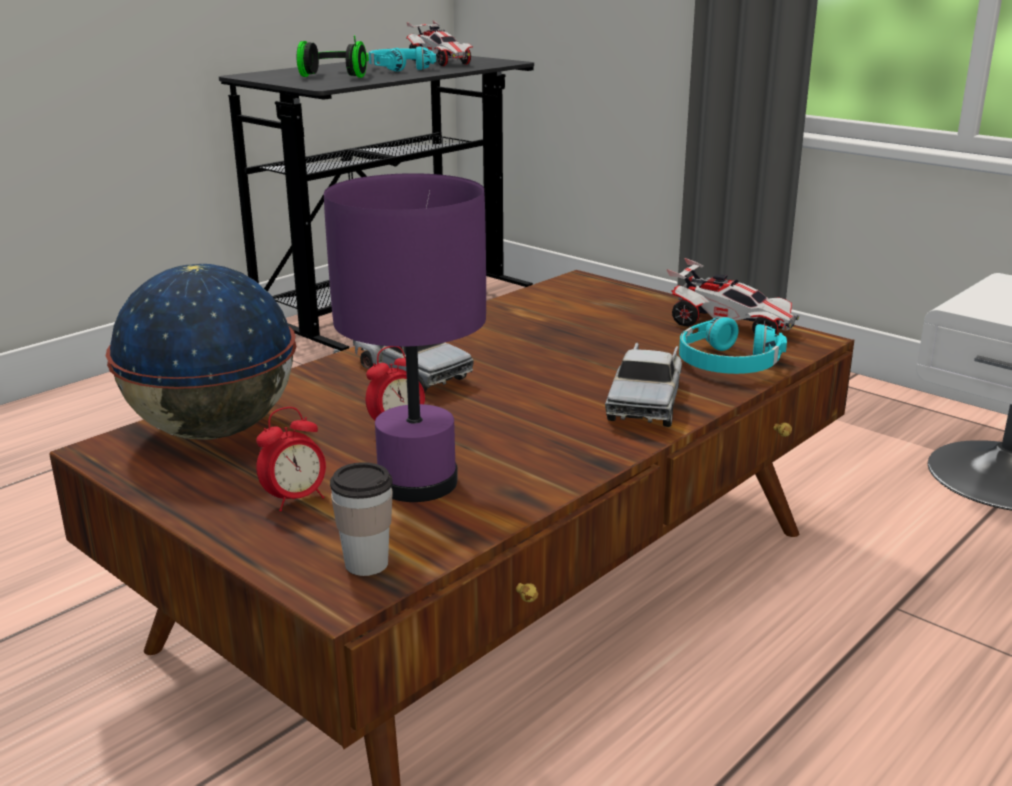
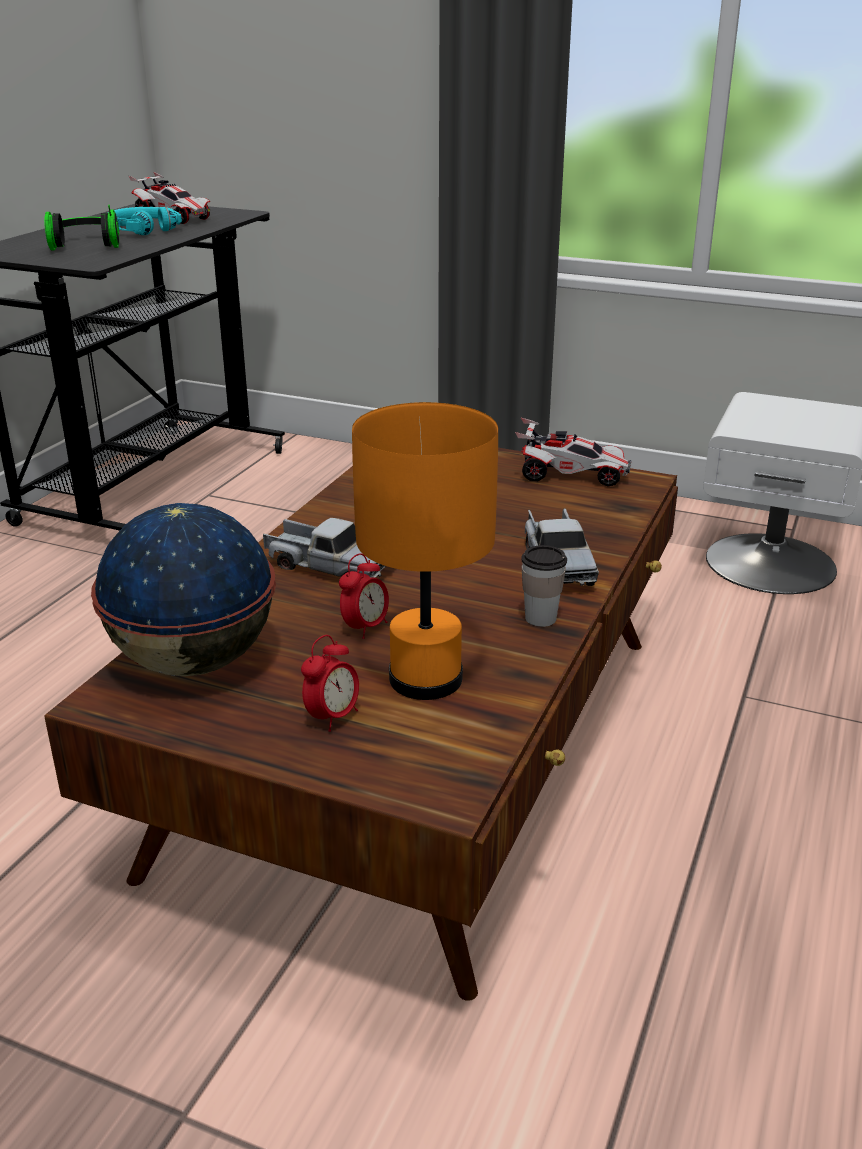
camera: 20 degrees left, 5 degrees up
(366, 564) = (445, 765): cup -> cup (540, 618)
(417, 481) = (424, 678): purple table lamp -> orange table lamp
(727, 363) = (594, 514): turquoise headphones -> none

